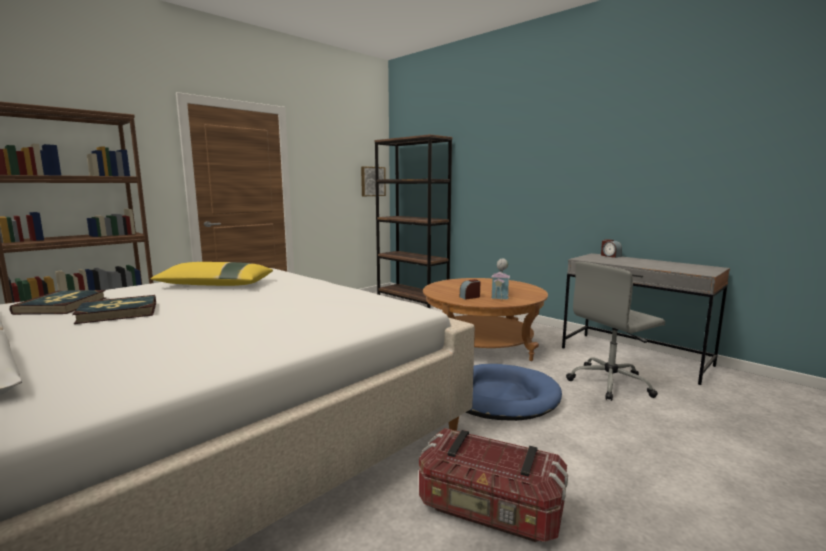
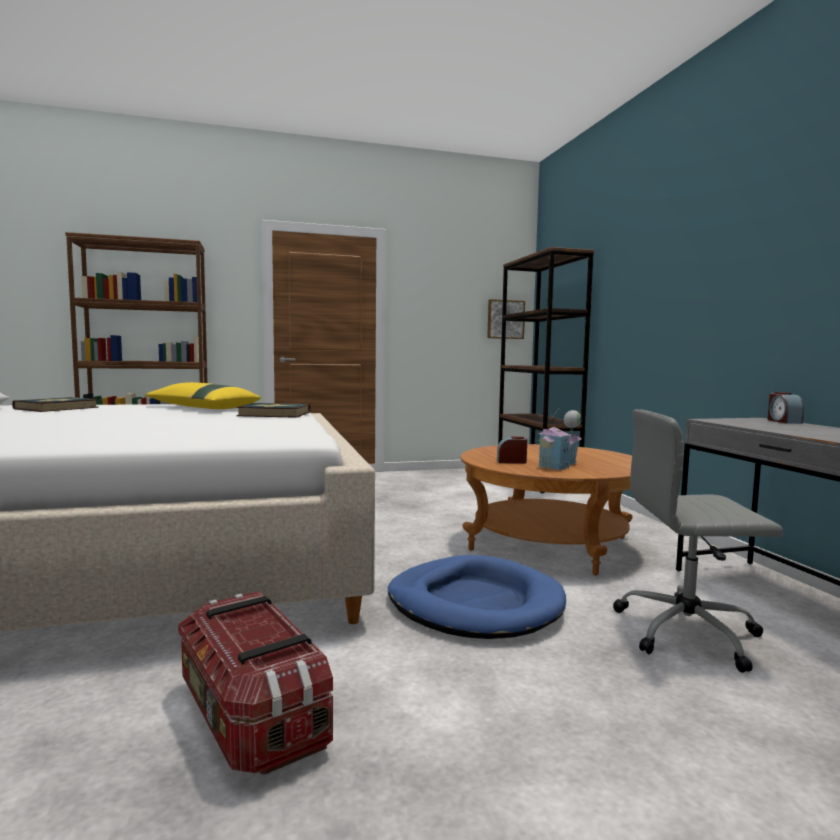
camera: 30 degrees right, 5 degrees down
(118, 312) = (70, 414): book -> book (274, 414)

